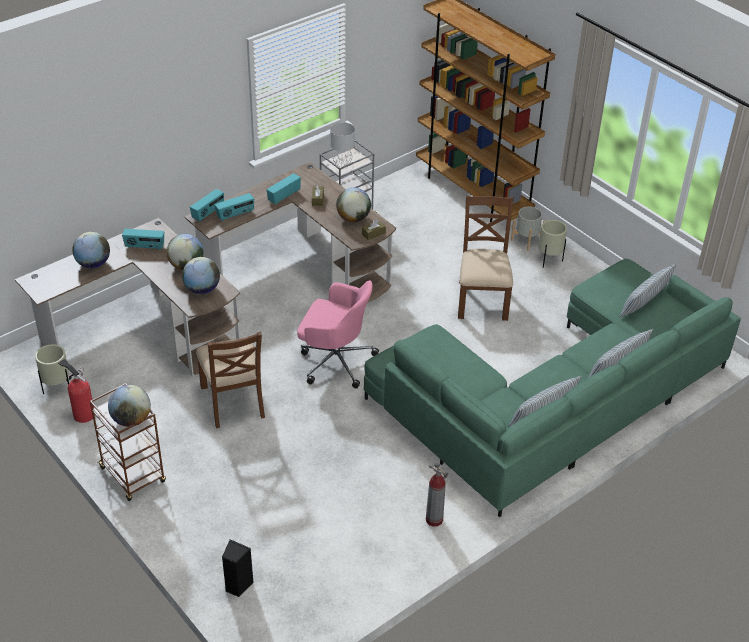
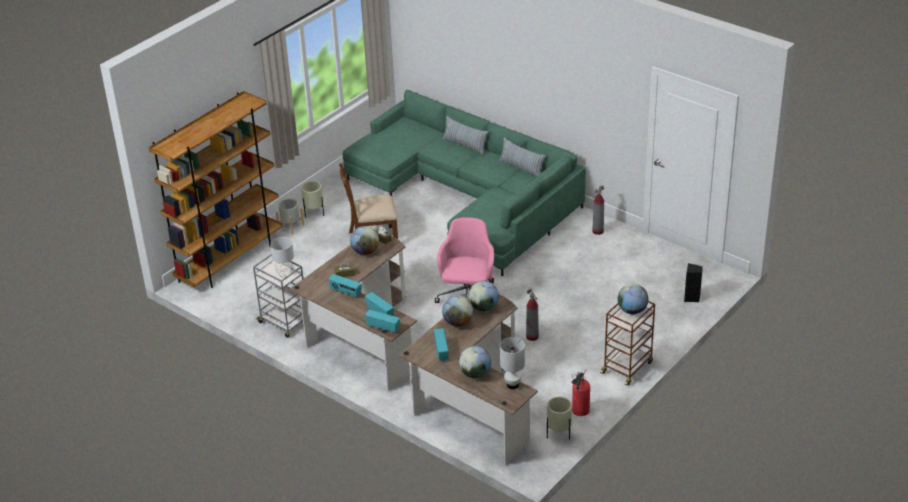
camera: 100 degrees left, 5 degrees down
(58, 287) = (513, 384): none -> white table lamp
(233, 401) = (532, 337): brown chair -> fire extinguisher
(644, 302) = (394, 139): pillow -> none

